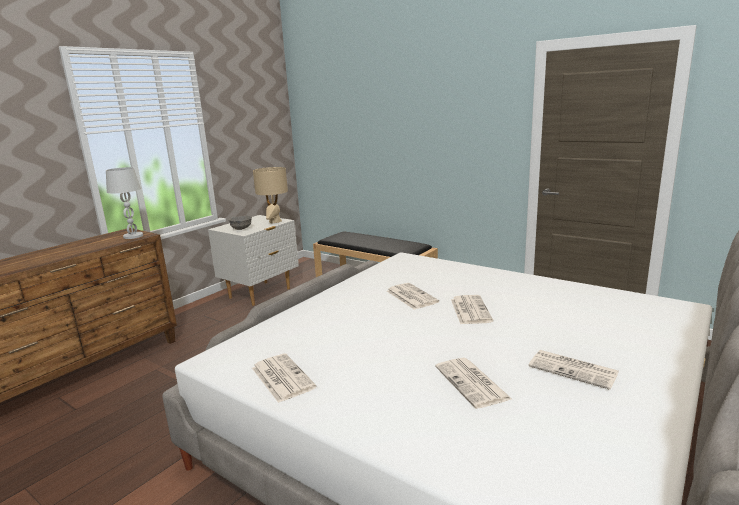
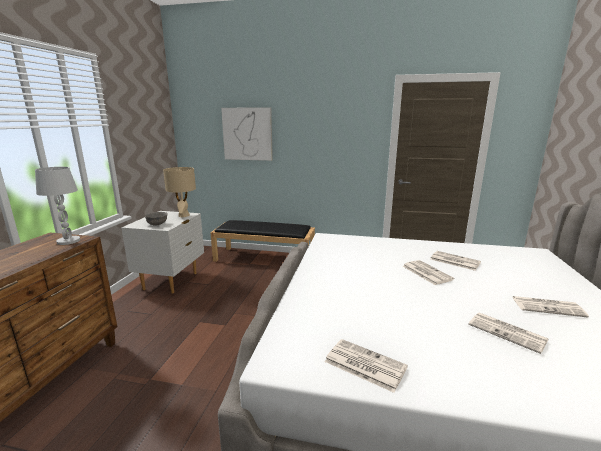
camera: 25 degrees left, 0 degrees up
(362, 127) = (247, 134): none -> picture
(411, 296) = (371, 268): newspaper -> newspaper (454, 261)

